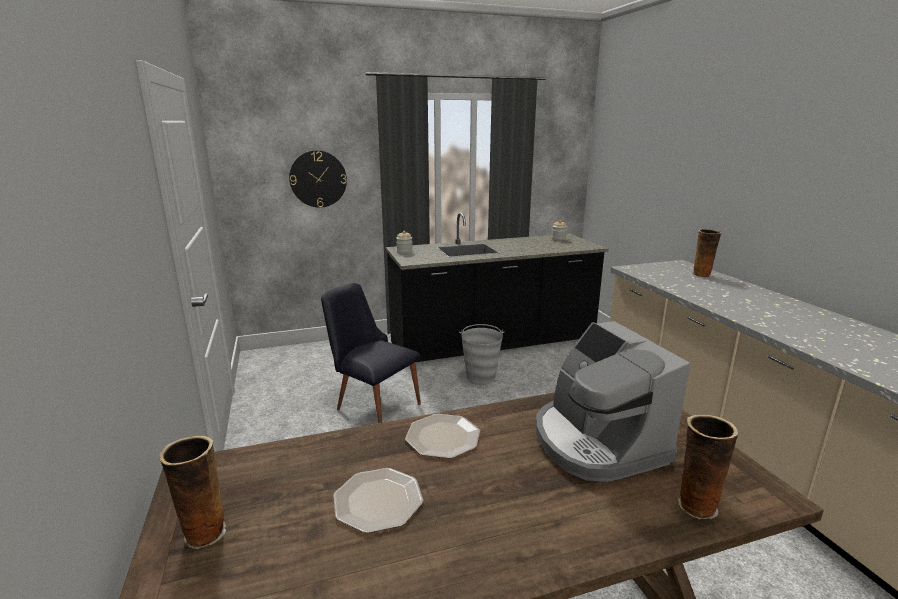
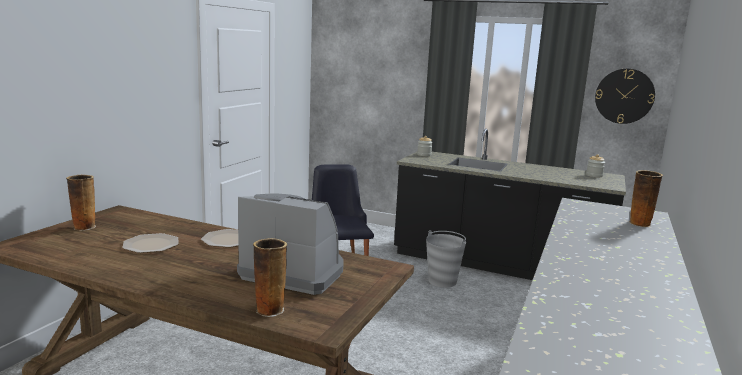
camera: 40 degrees right, 5 degrees down
(318, 179) = (381, 84): wall clock -> wall clock (624, 96)
(596, 442) = (294, 272): coffee machine -> coffee machine turned 90 degrees clockwise

